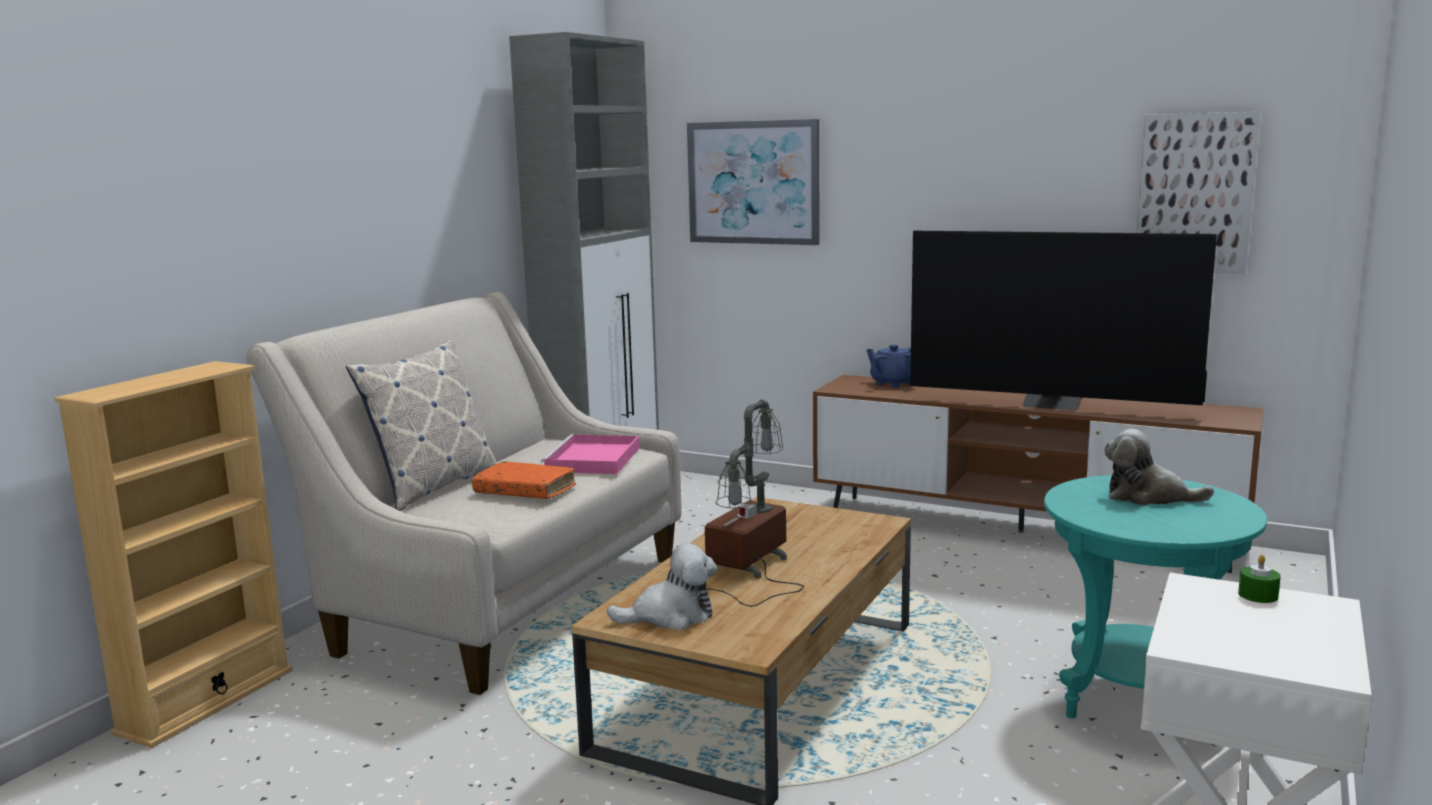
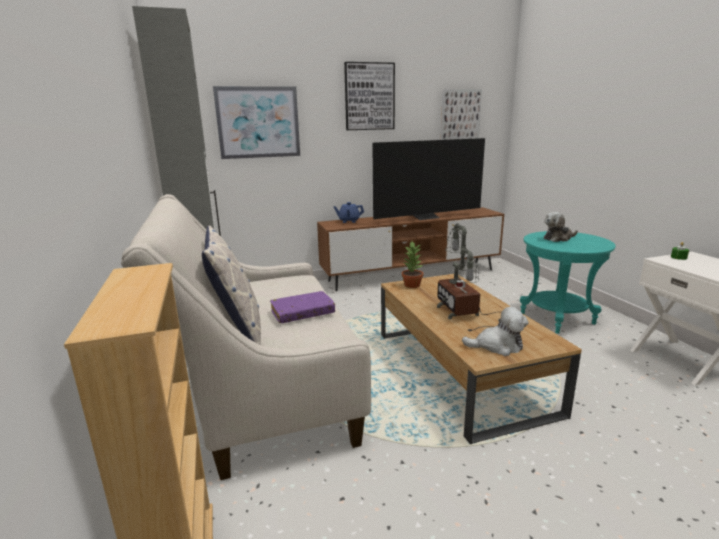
camera: 45 degrees left, 5 degrees up
(525, 491) = (302, 313): orange book -> purple book
(593, 460) = (292, 287): pink tray -> none
(670, 616) = (497, 346): plush toy -> plush toy turned 60 degrees clockwise
(790, 512) = (412, 285): none -> potted plant
(963, 134) = (369, 96): none -> picture

